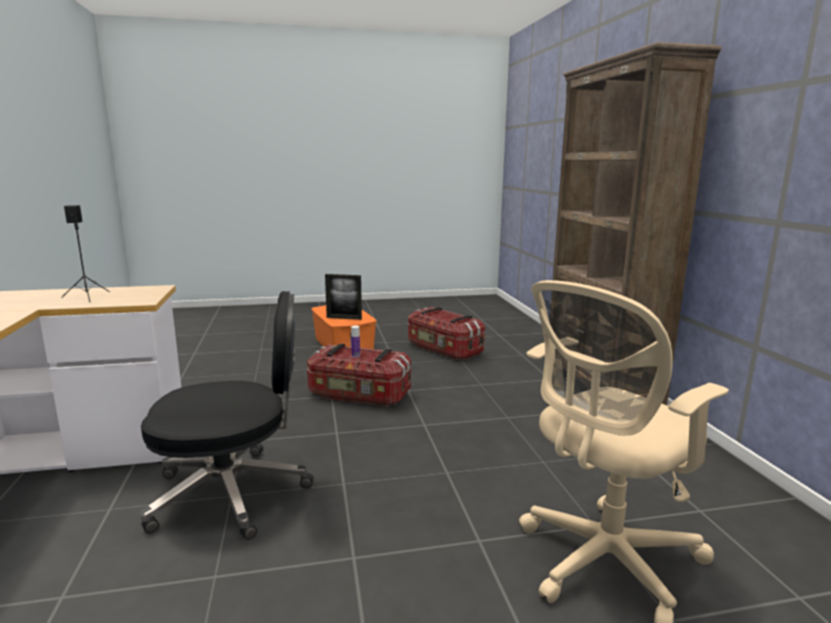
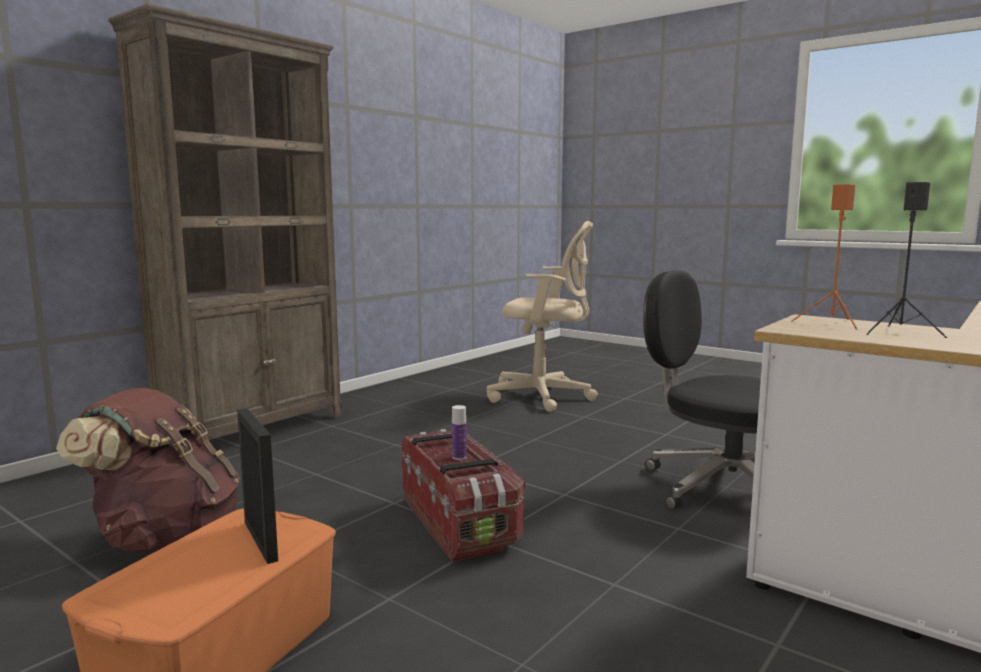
camera: 130 degrees left, 5 degrees down
(127, 298) = (832, 323): none -> orange speaker
(443, 349) = (164, 538): storage box -> brown backpack

